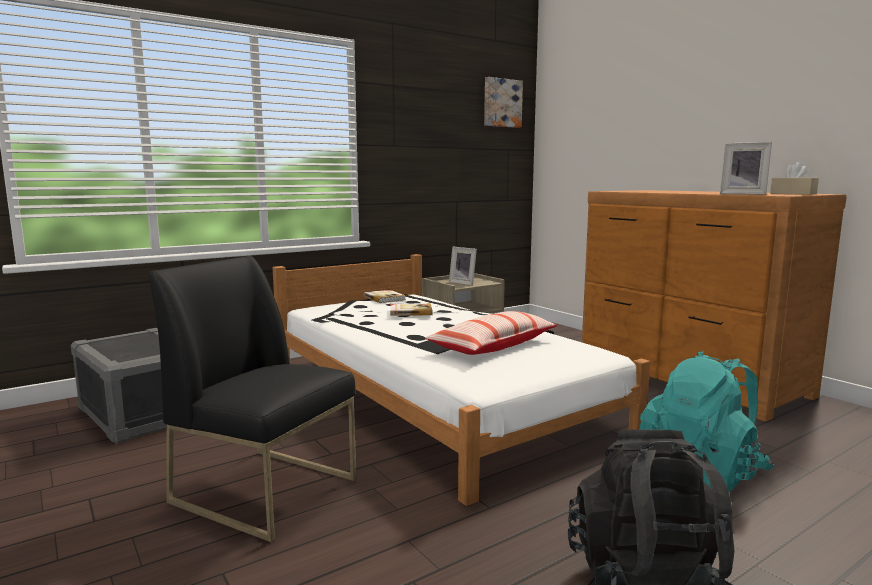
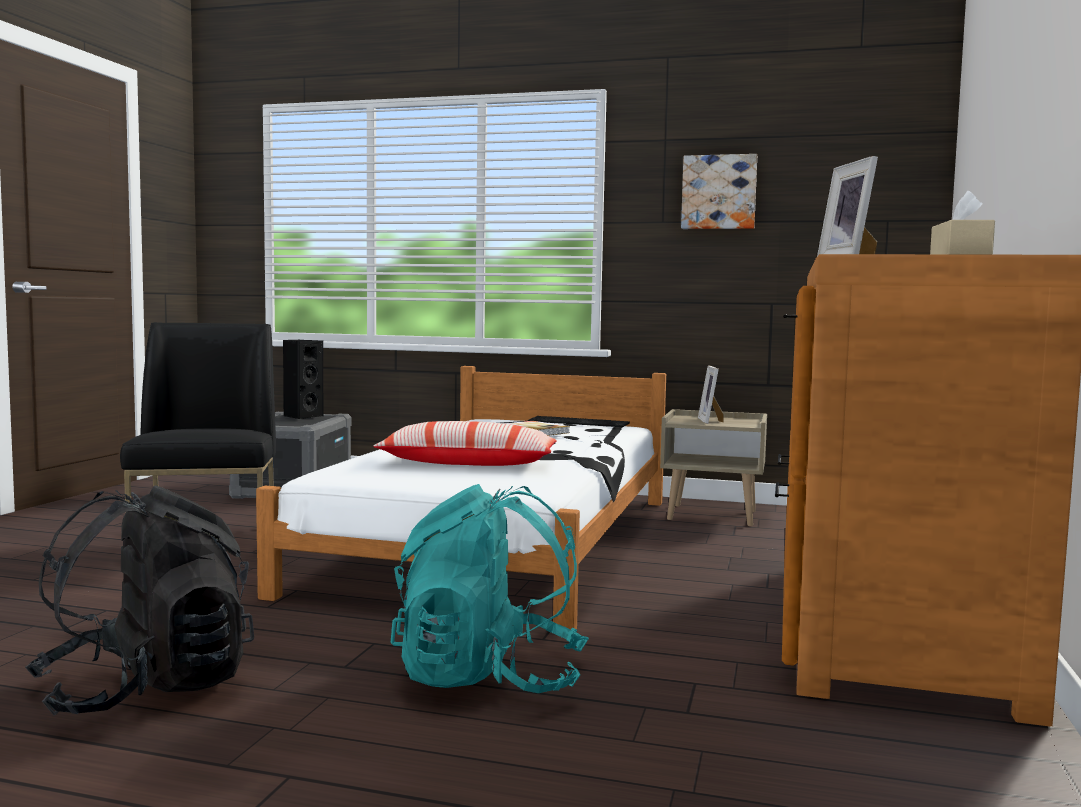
camera: 50 degrees right, 5 degrees down
(125, 340) = (302, 416): none -> black speaker
(384, 298) = (580, 422): book -> keyboard
(501, 103) = (870, 145): picture -> picture (719, 192)

